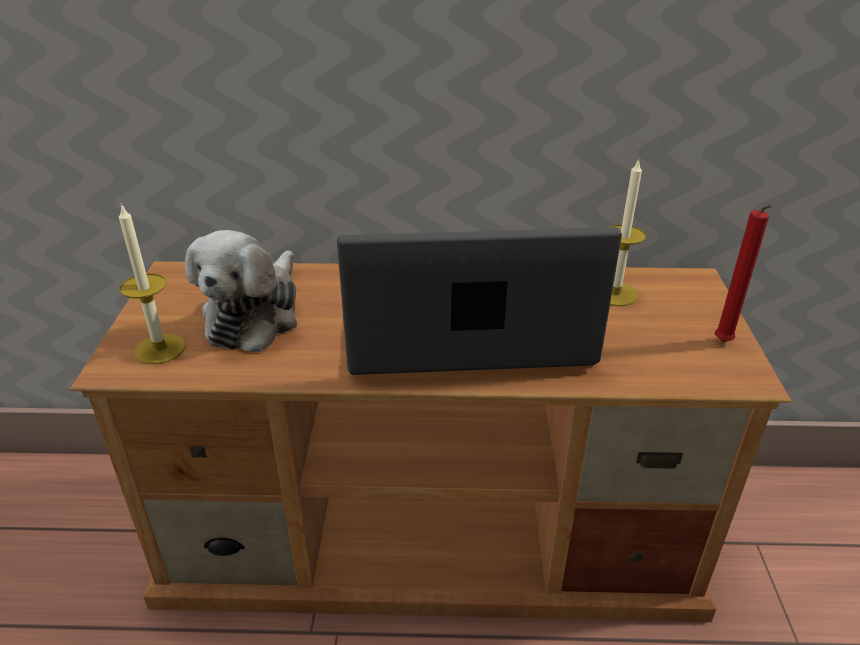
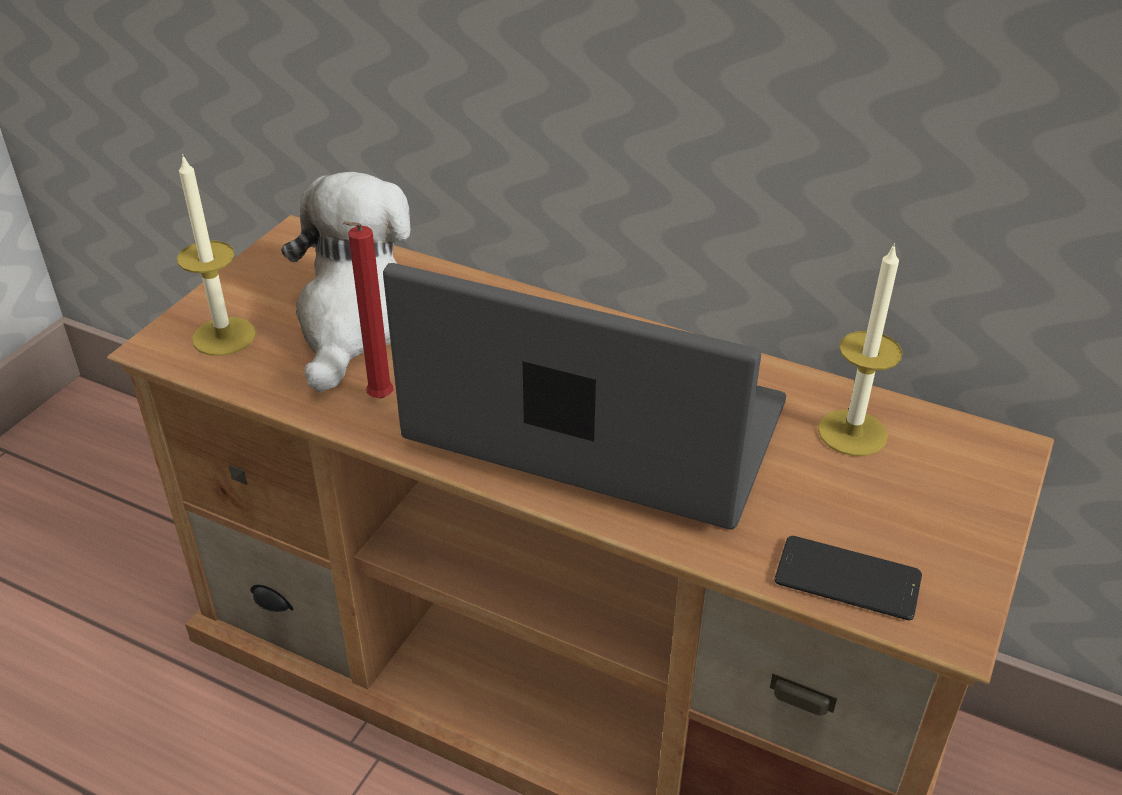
camera: 25 degrees right, 5 degrees up
(255, 315) = (355, 323): plush toy -> plush toy turned 150 degrees clockwise
(678, 371) = (847, 579): none -> phone
(723, 343) = (955, 561): red candle -> red candle (378, 400)

